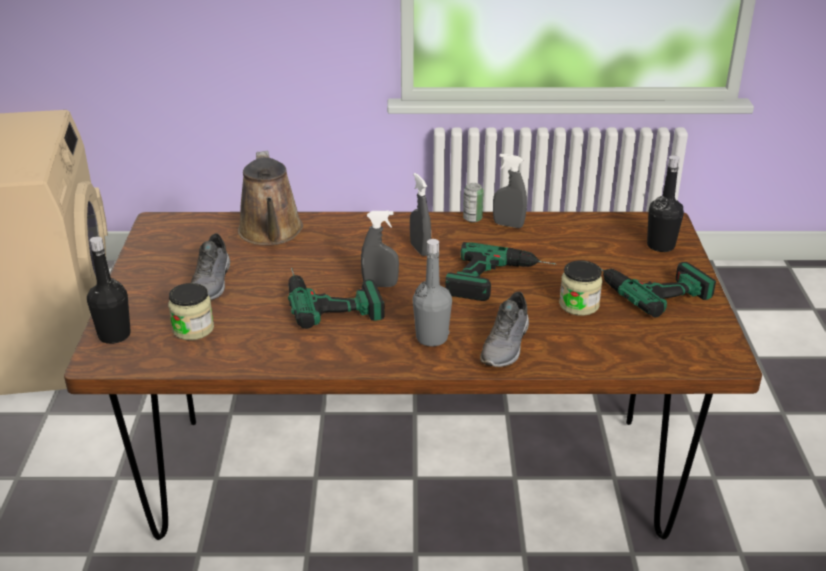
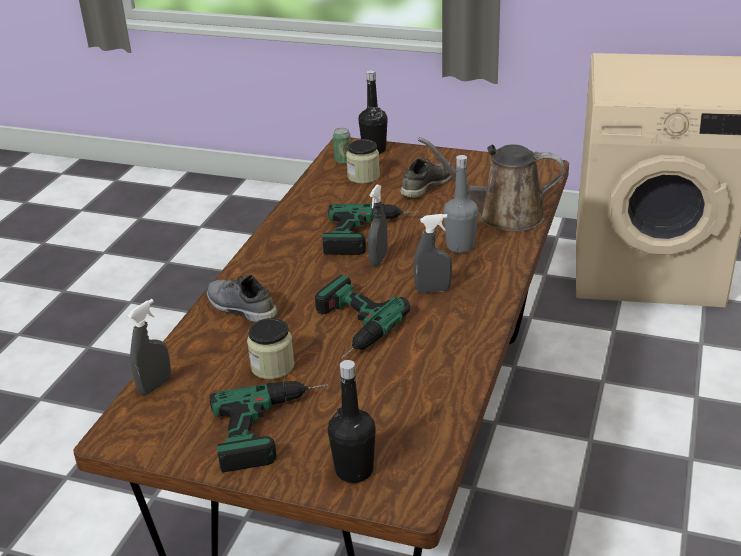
camera: 110 degrees right, 0 degrees up
(212, 283) = (426, 186): grey shoe -> grey shoe turned 105 degrees clockwise
(431, 338) = (279, 273): grey bottle -> grey bottle (460, 246)
(472, 218) = (486, 335): can -> can (343, 161)
(508, 225) = (461, 358): grey spray bottle -> grey spray bottle (155, 386)

